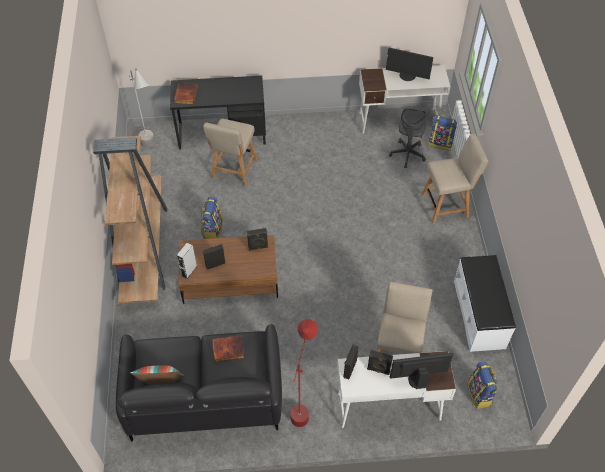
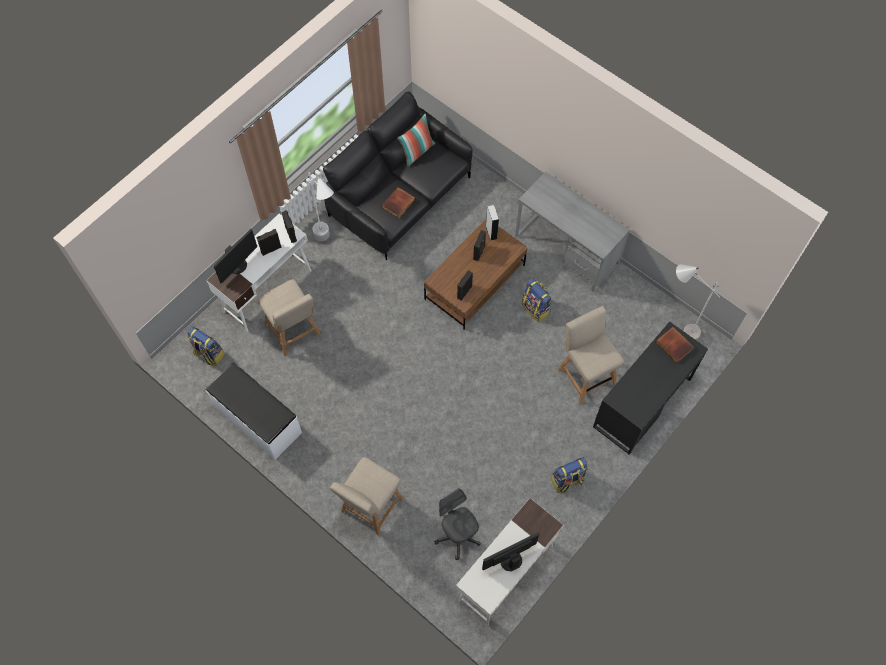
camera: 135 degrees right, 10 degrees up
(144, 247) = (566, 250): brown bookcase -> grey desk
(303, 404) = (328, 244): red floor lamp -> white floor lamp
(441, 143) = (439, 582): backpack -> backpack (567, 481)

